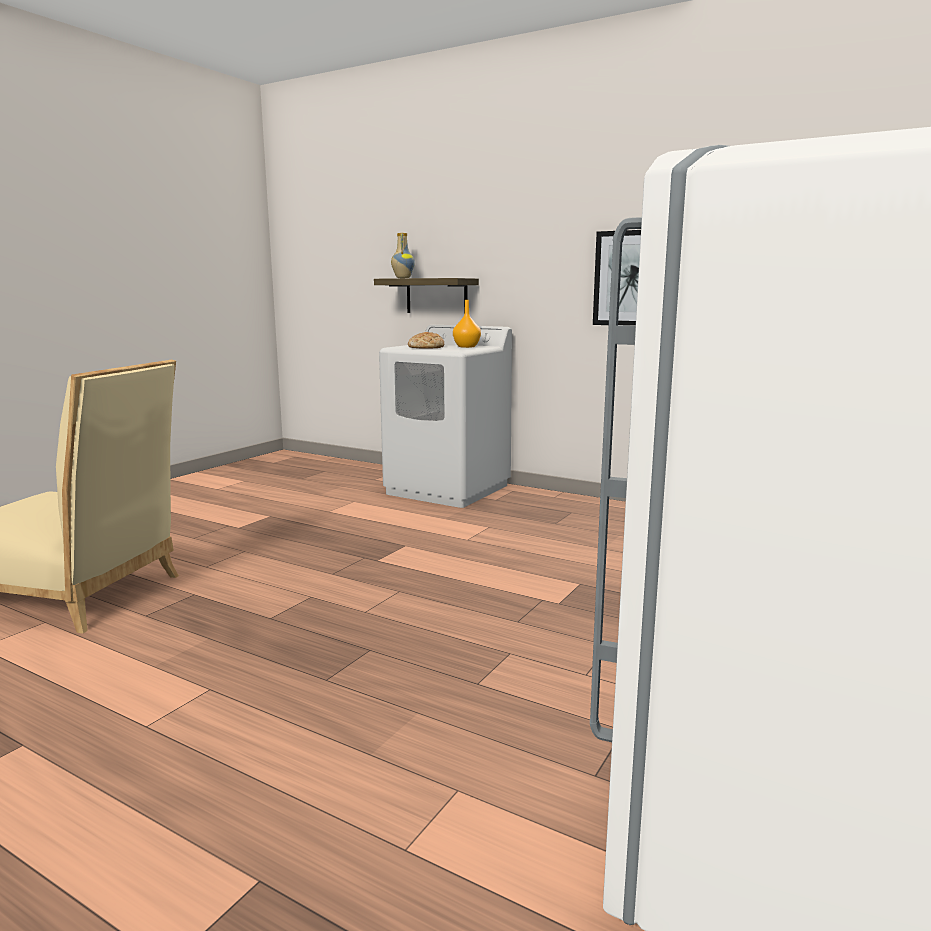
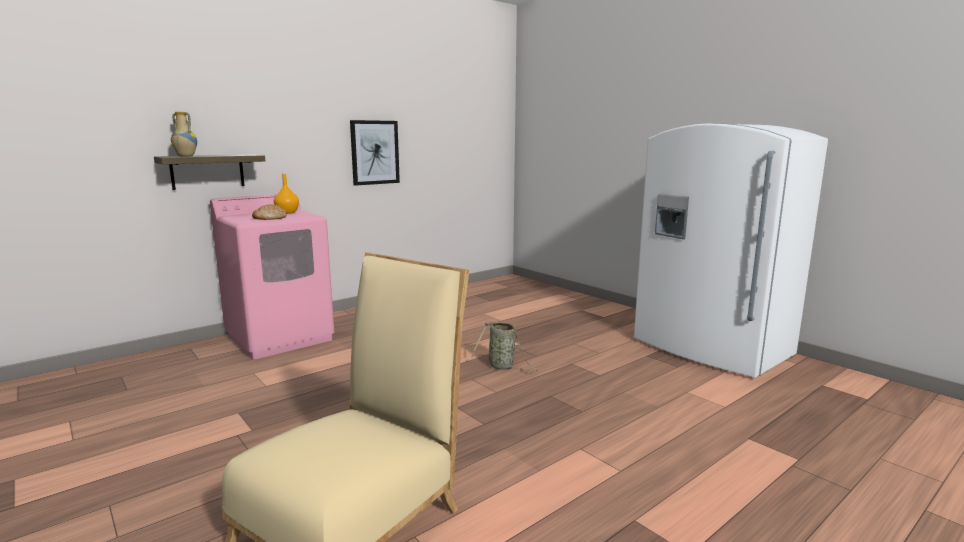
camera: 70 degrees left, 0 degrees up
(448, 489) = (280, 337): white washing machine -> pink washing machine
(455, 603) = (503, 366): none -> basket

